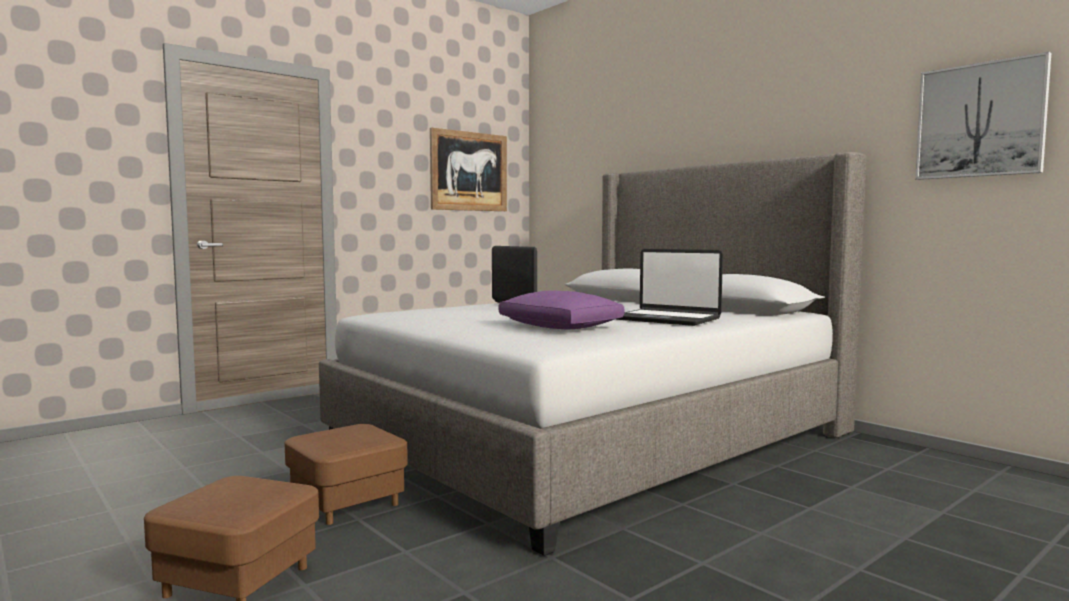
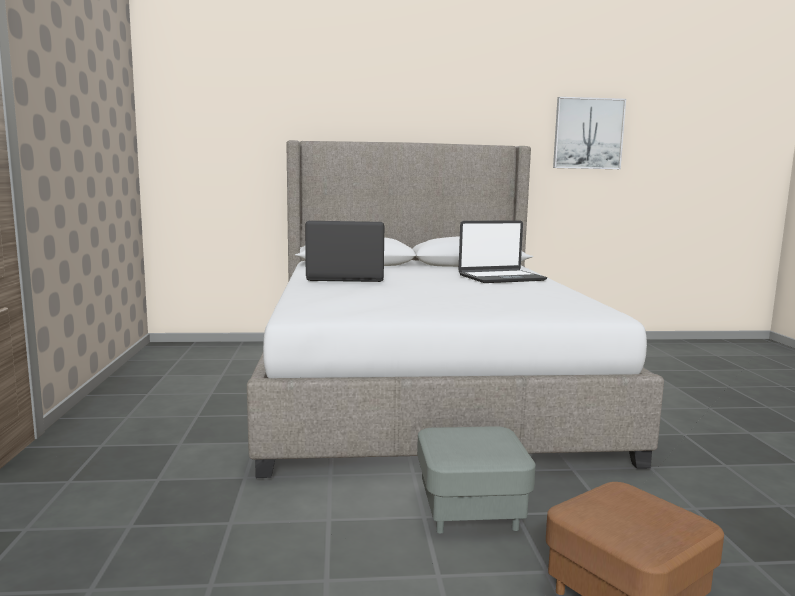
camera: 55 degrees left, 5 degrees up
(347, 503) = (470, 510): brown ottoman -> grey ottoman
(469, 171) = (106, 121): picture -> none
(561, 327) = (503, 295): purple pillow -> none

